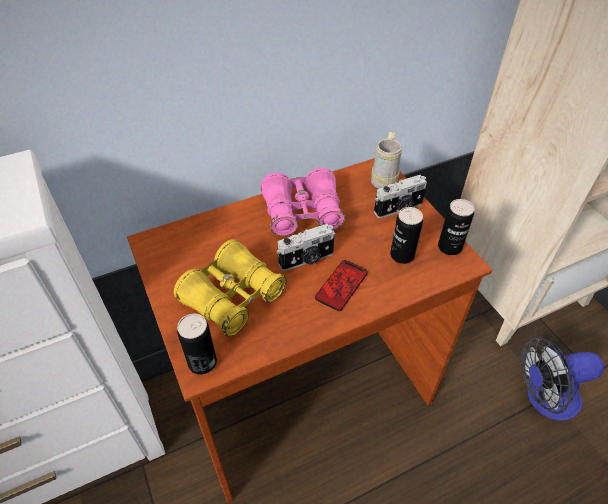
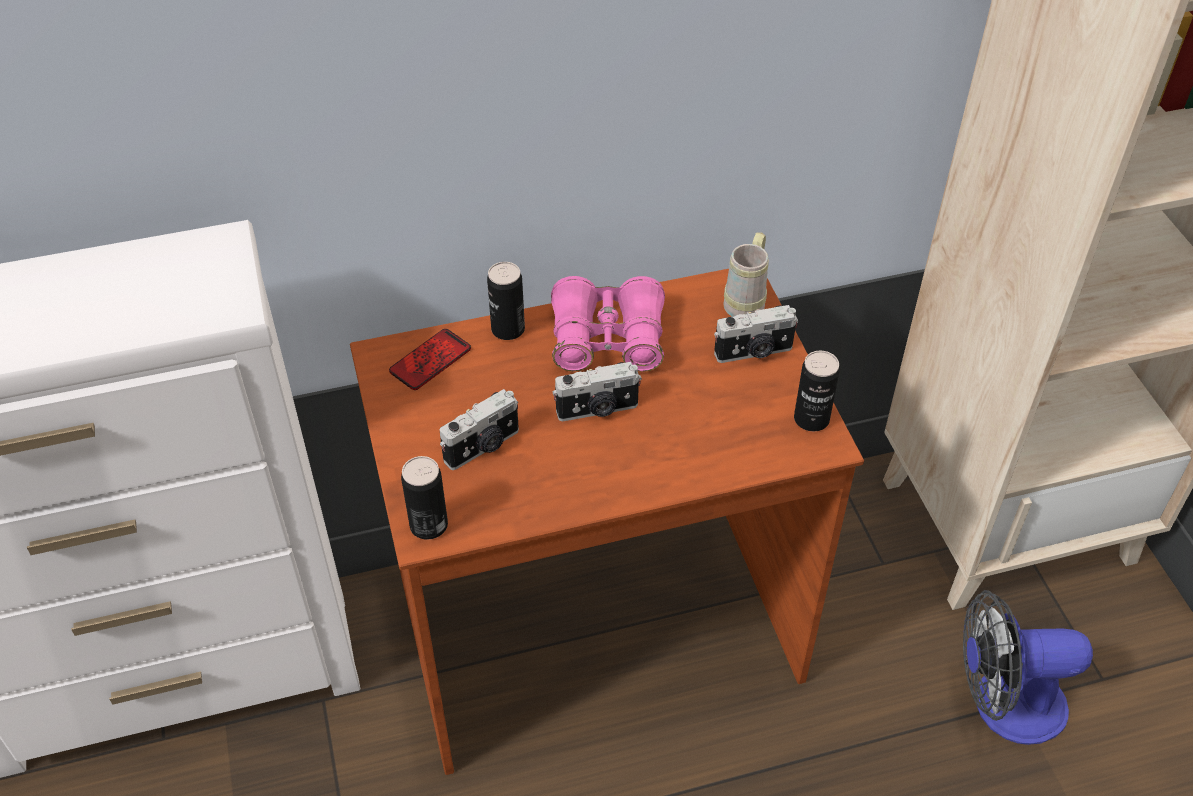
camera: 10 degrees right, 0 degrees up
(232, 297) = (483, 447): yellow binoculars -> camera
(341, 285) = (638, 452): phone -> phone (430, 360)
(402, 255) = (737, 421): can -> can (508, 329)

